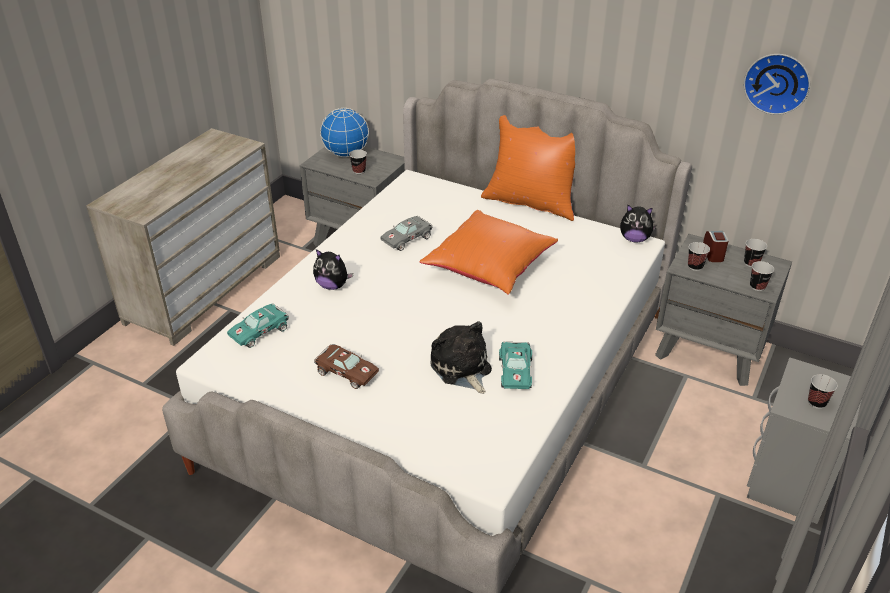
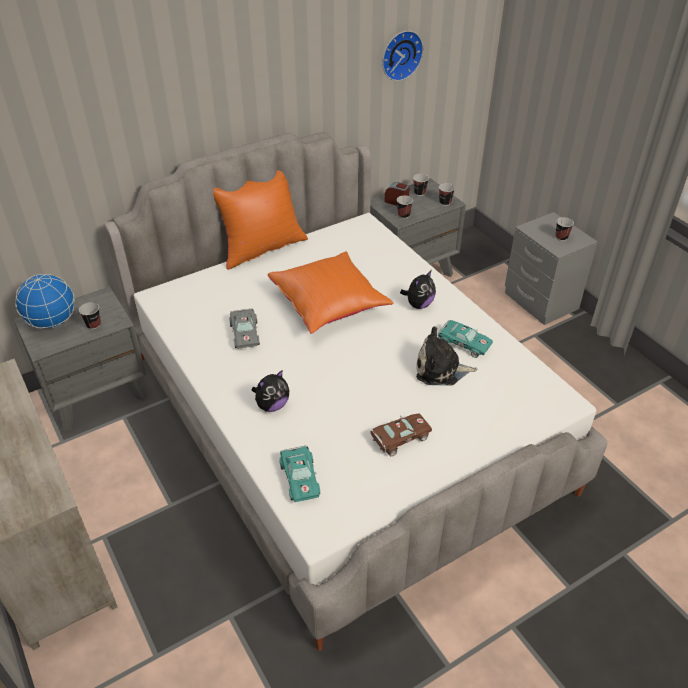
camera: 60 degrees left, 5 degrees up
(634, 239) = (356, 223): plush toy -> plush toy (418, 304)

